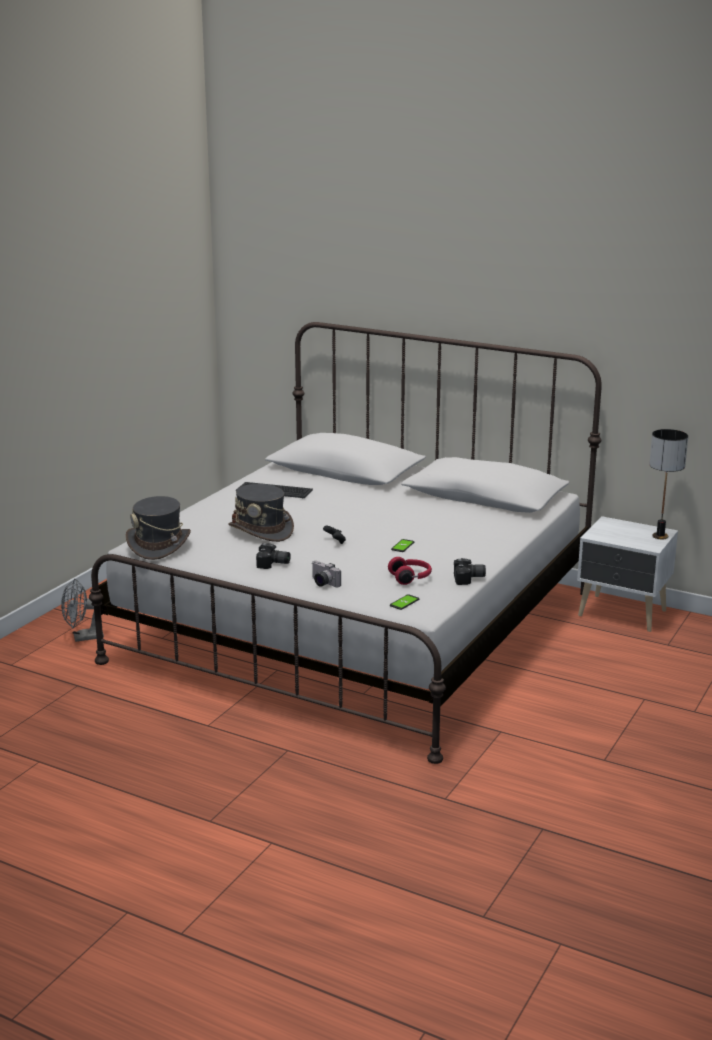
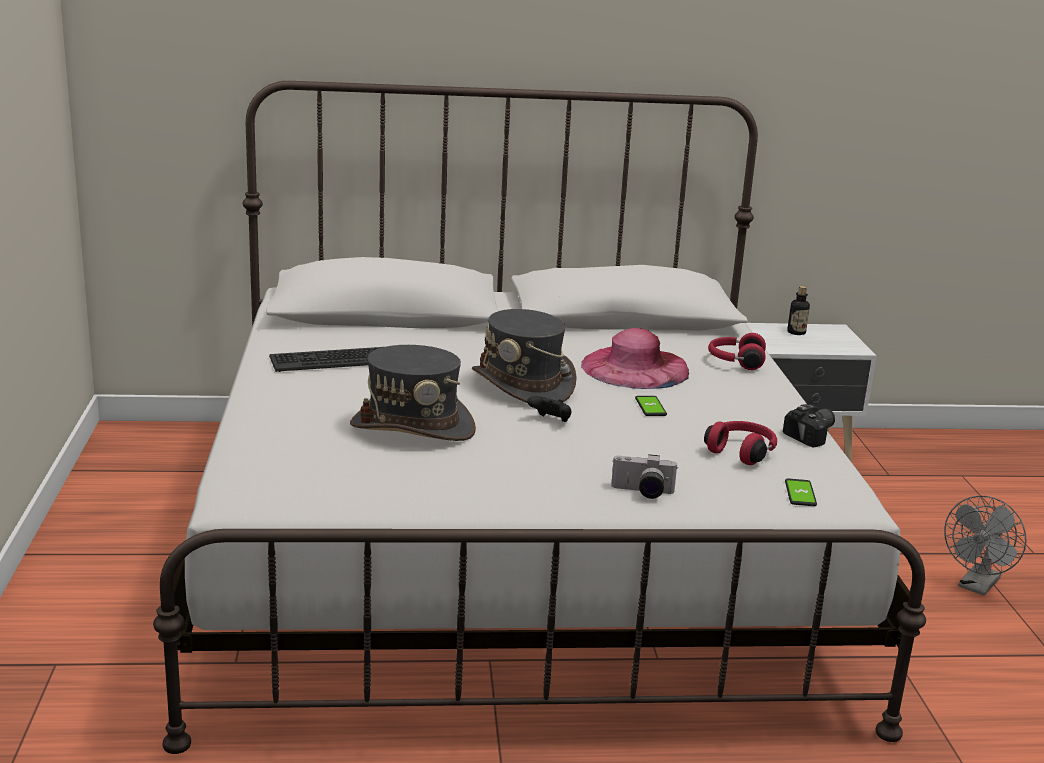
camera: 35 degrees left, 0 degrees up
(83, 637) = (85, 707): grey fan -> grey fan (977, 586)
(159, 545) = (283, 491): grey hat -> grey hat (523, 385)
(273, 564) = (520, 479): camera -> none
(432, 525) = (635, 367): none -> pink hat
(501, 533) = (735, 362): none -> red headphones
(627, 528) = (796, 332): none -> bottle
(659, 536) = (842, 335): table lamp -> none

